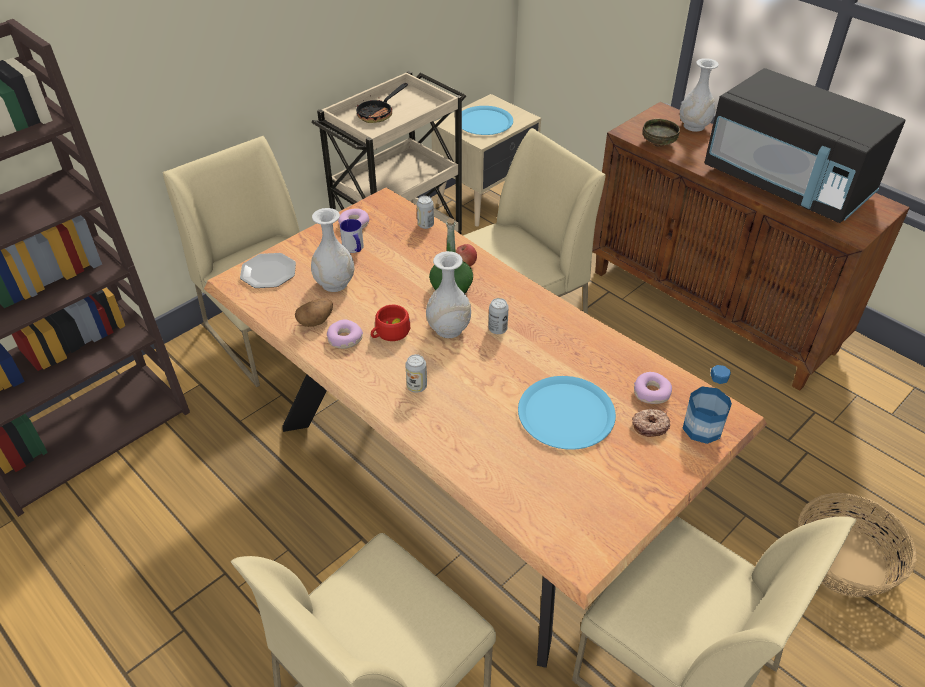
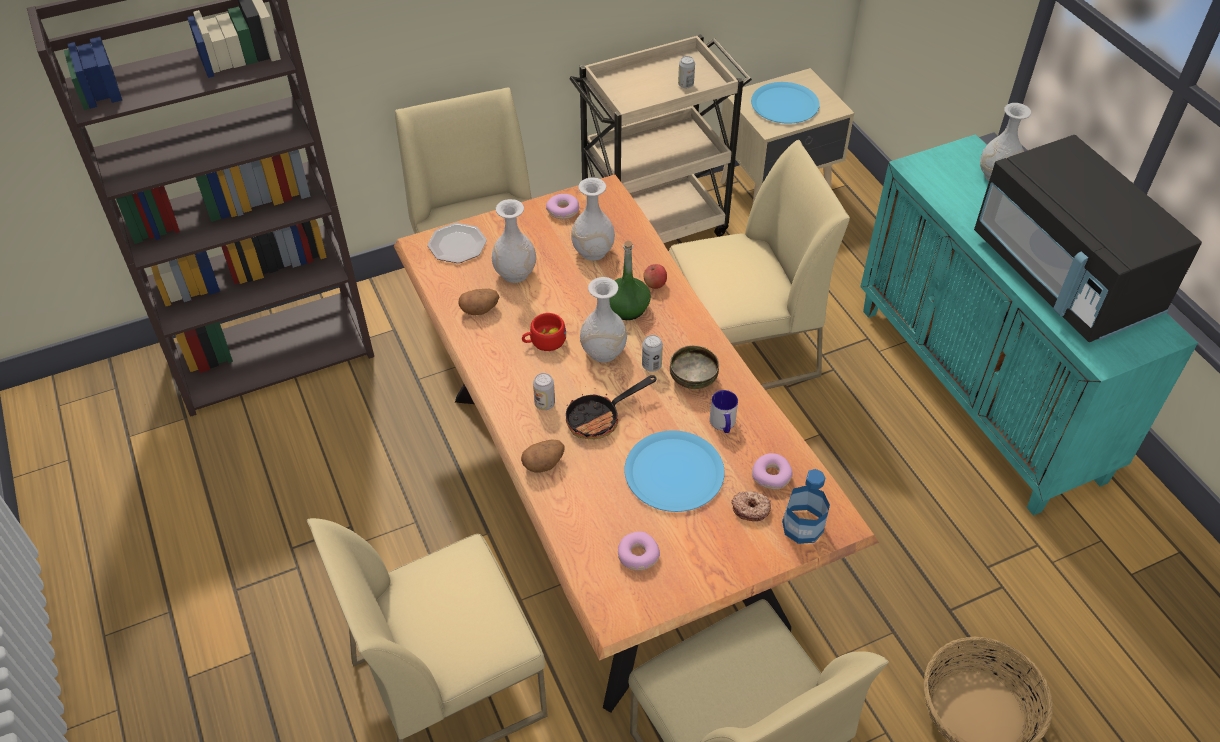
camera: 20 degrees right, 5 degrees up
(344, 339) = (498, 336): donut -> donut (637, 555)
(354, 249) = (551, 239): mug -> mug (723, 424)
(379, 113) = (647, 81): frying pan -> frying pan (600, 418)
(397, 250) = (592, 251): none -> white vase
(425, 225) = (635, 229): can -> can (685, 84)
(442, 440) = (543, 464): none -> potato
(658, 143) = (940, 189): bowl -> bowl (692, 379)
(712, 310) = (980, 393): brown cabinet -> turquoise cabinet

